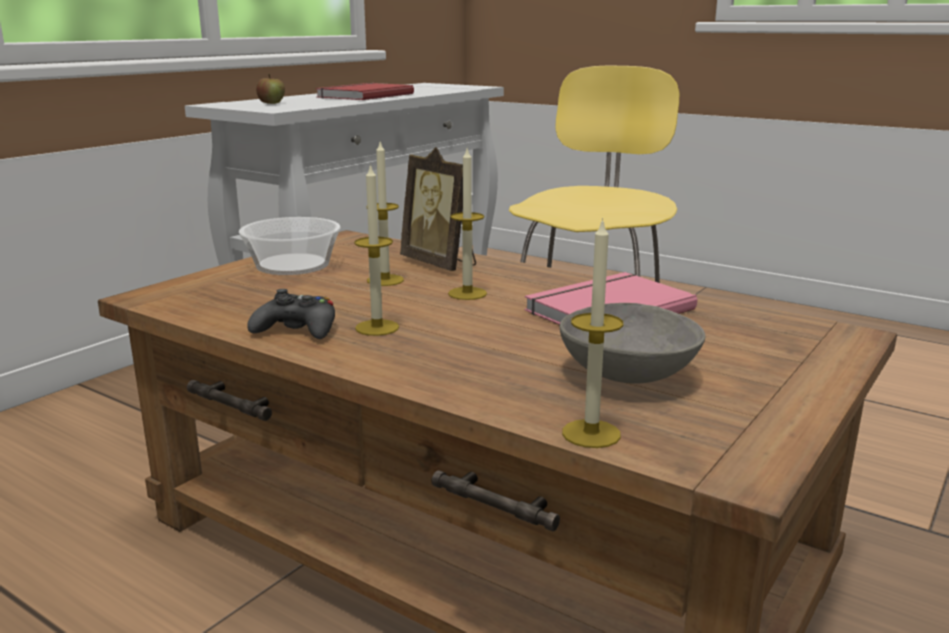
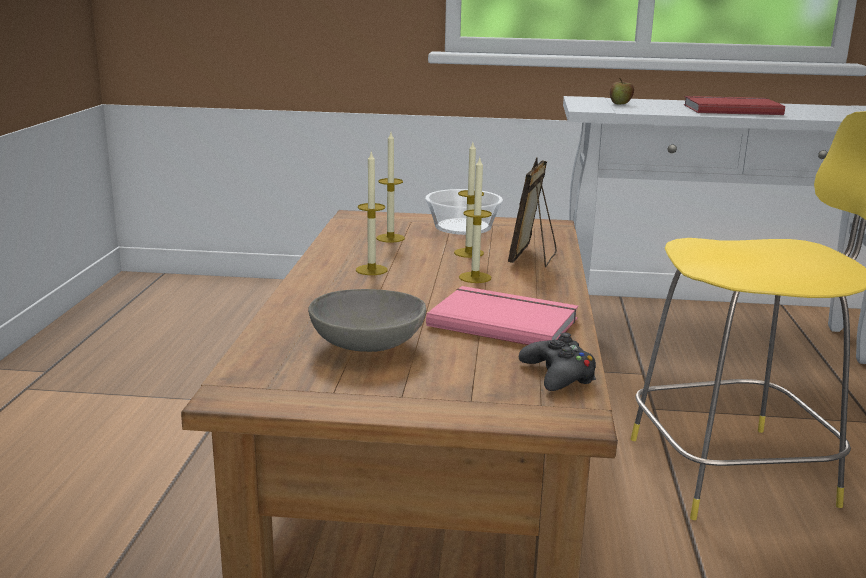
camera: 60 degrees right, 0 degrees up
(297, 330) = (344, 255): black game controller -> black game controller (558, 375)
(591, 433) = (256, 348): candle -> candle (390, 238)

